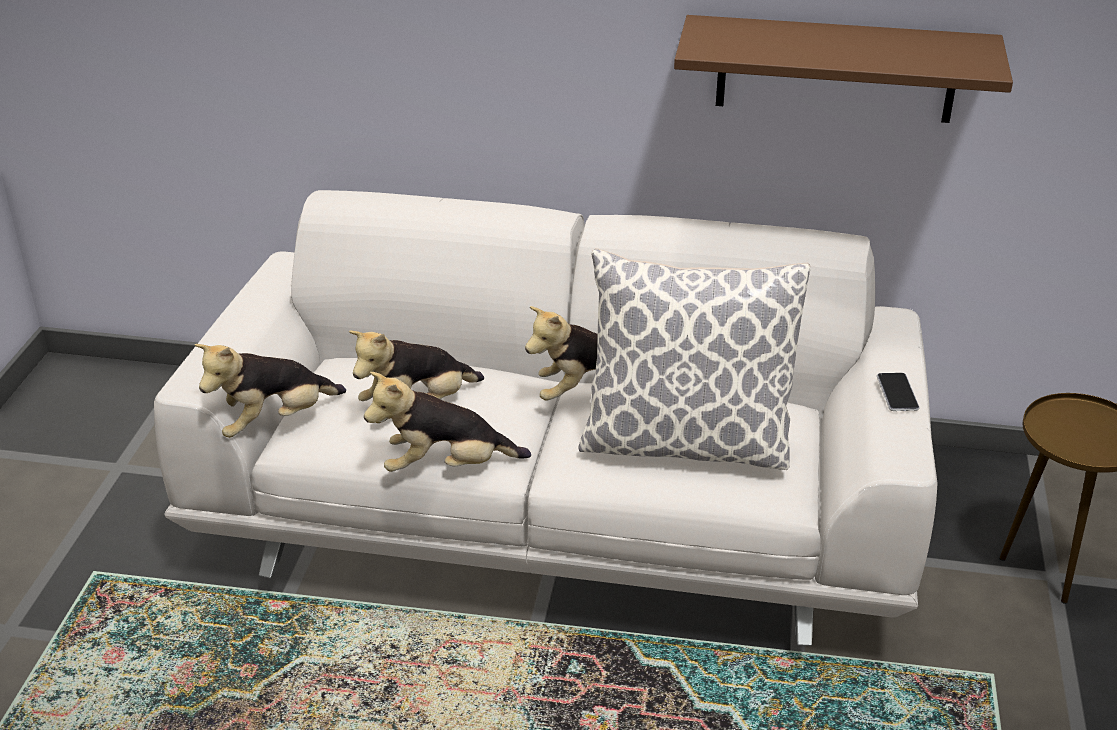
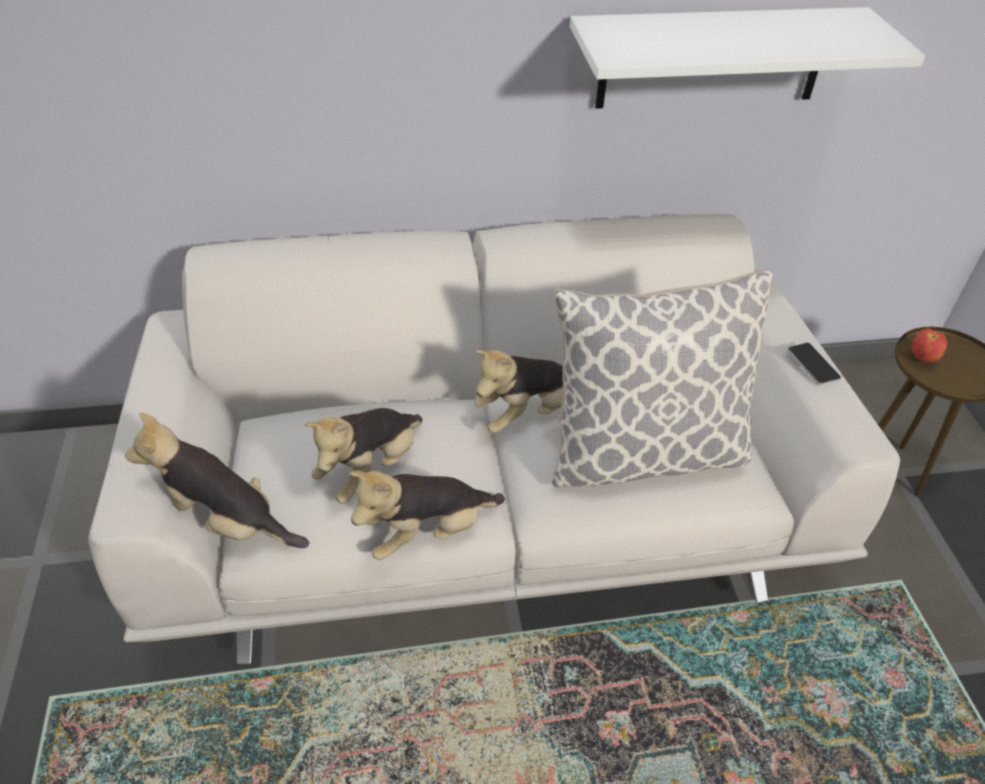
camera: 20 degrees left, 10 degrees up
(274, 421) = (226, 521): plush toy -> plush toy turned 75 degrees clockwise
(836, 69) = (713, 58): brown shelf -> white shelf
(1055, 422) = (922, 358): none -> apple

